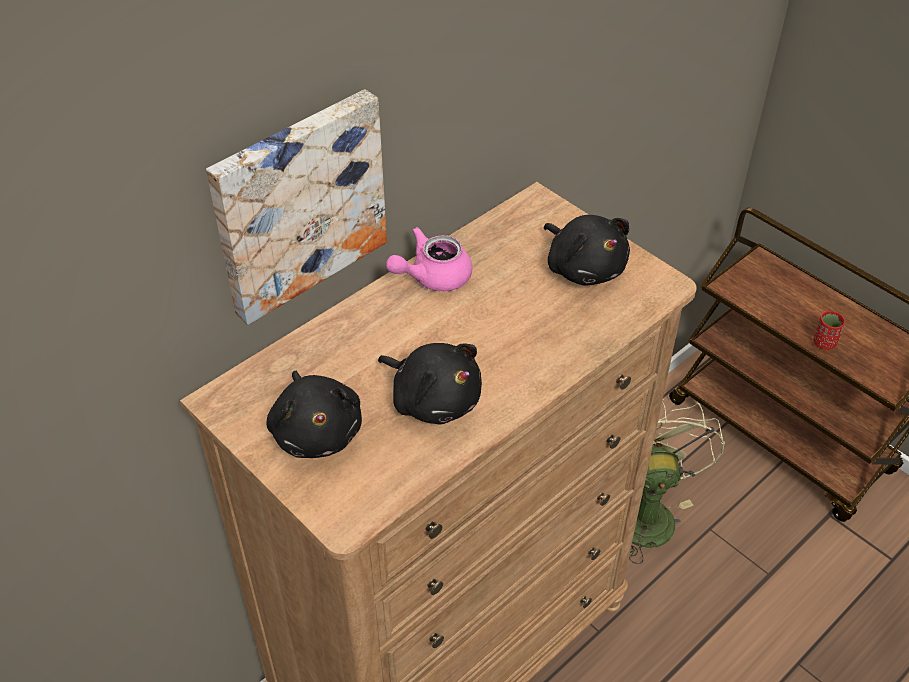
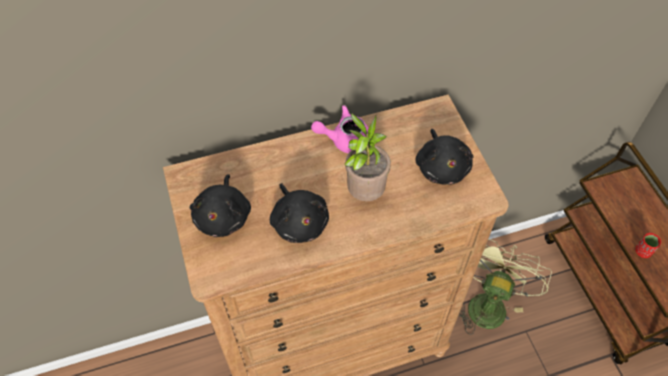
camera: 25 degrees right, 10 degrees up
(298, 203) = (257, 75): picture -> none
(500, 331) = (364, 192): none -> potted plant

